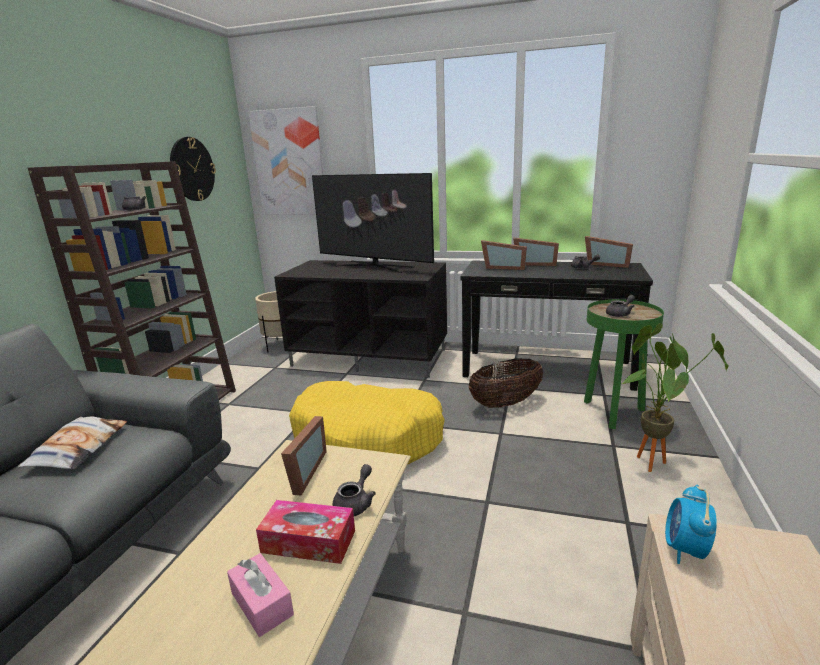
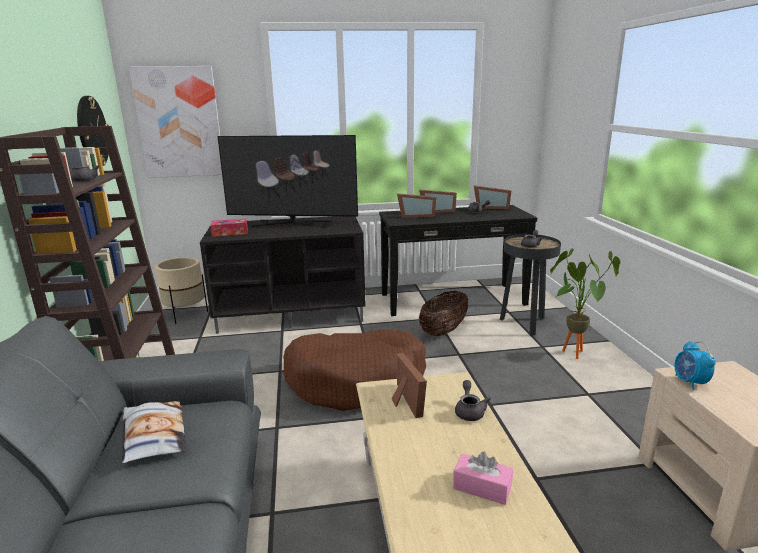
camera: 25 degrees left, 0 degrees up
(308, 541) = (466, 443): tissue box -> tissue box (230, 233)
(368, 439) = (356, 381): yellow dog bed -> brown dog bed
(613, 413) = (525, 324): green side table -> black side table

